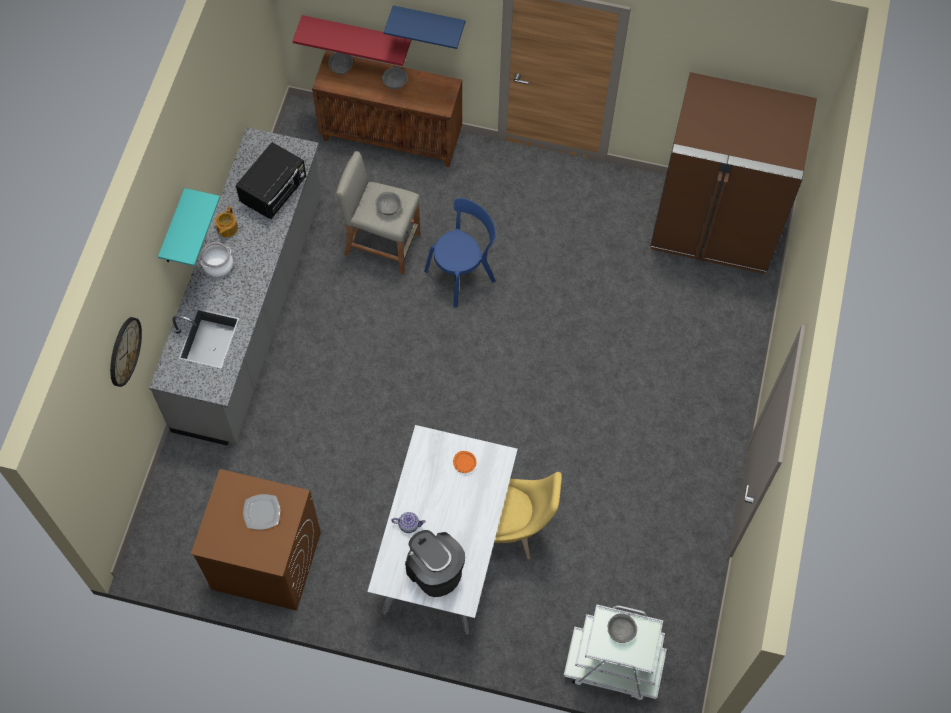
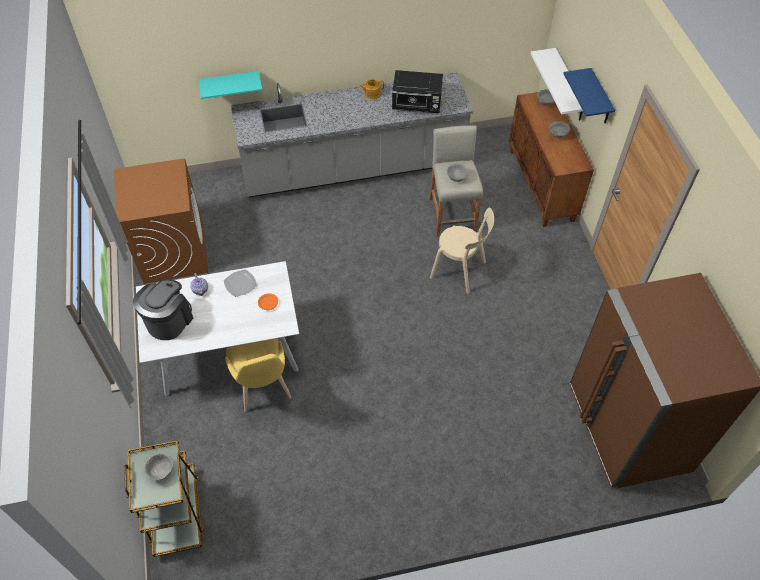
camera: 65 degrees right, 10 degrees down
(124, 351) = (211, 44): wall clock -> none
(173, 230) = (320, 34): turquoise shelf -> turquoise shelf (230, 84)
(218, 264) = (341, 100): cooking pot -> none
(261, 513) = (160, 192): plate -> plate (240, 284)
(357, 35) = (569, 86): red shelf -> white shelf
(462, 274) = (460, 271): blue chair -> beige chair
(613, 666) = (176, 512): white cart -> brown cart

